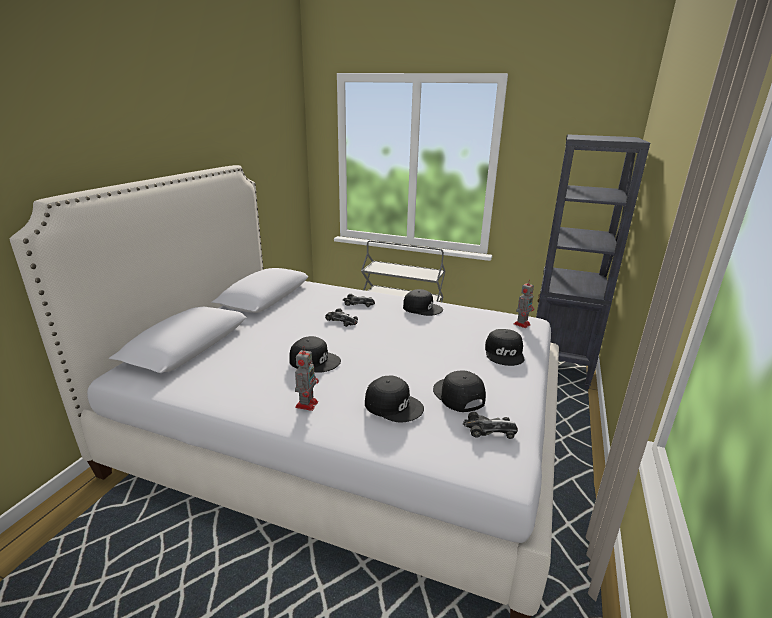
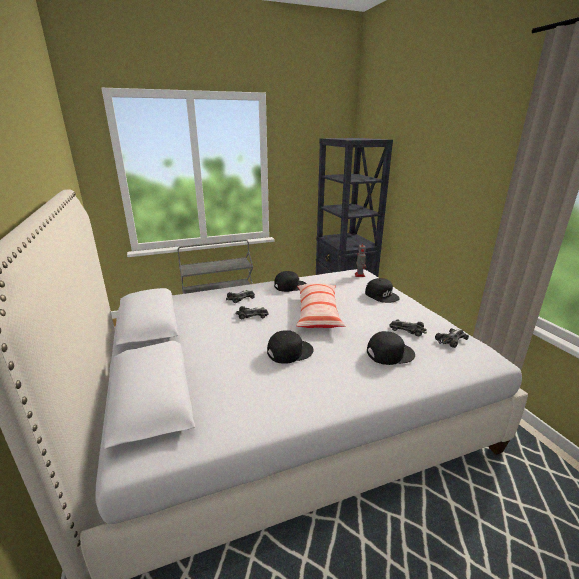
camera: 40 degrees left, 0 degrees up
(307, 404) = (340, 382): toy robot -> none
(400, 342) = (318, 313): none -> pillow
(458, 395) = (407, 329): black cap -> toy car

